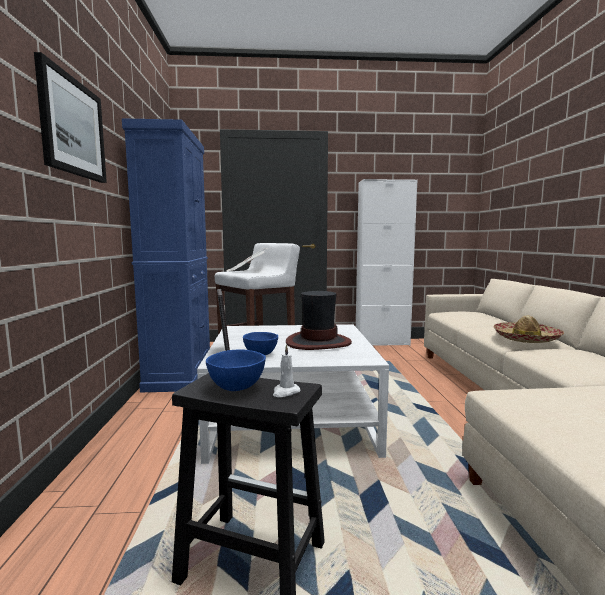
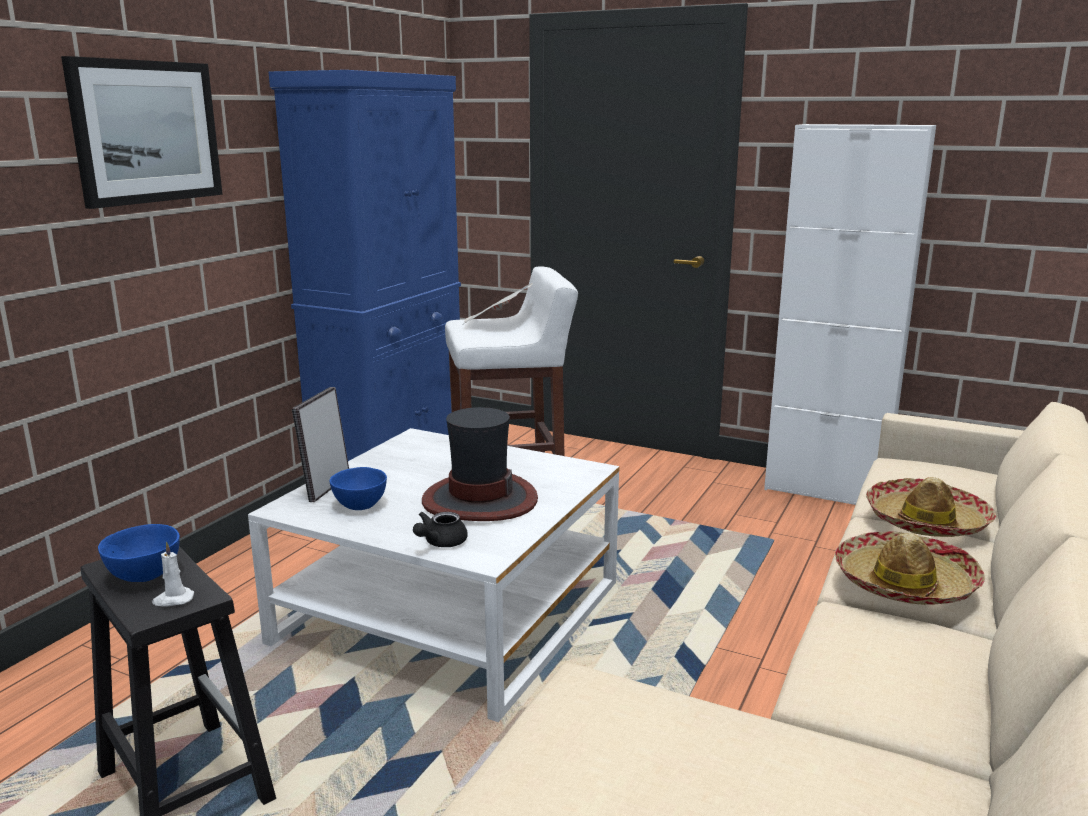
camera: 30 degrees right, 10 degrees up
(335, 359) = (440, 543): none -> black teapot
(490, 324) = (926, 521): none -> hat

